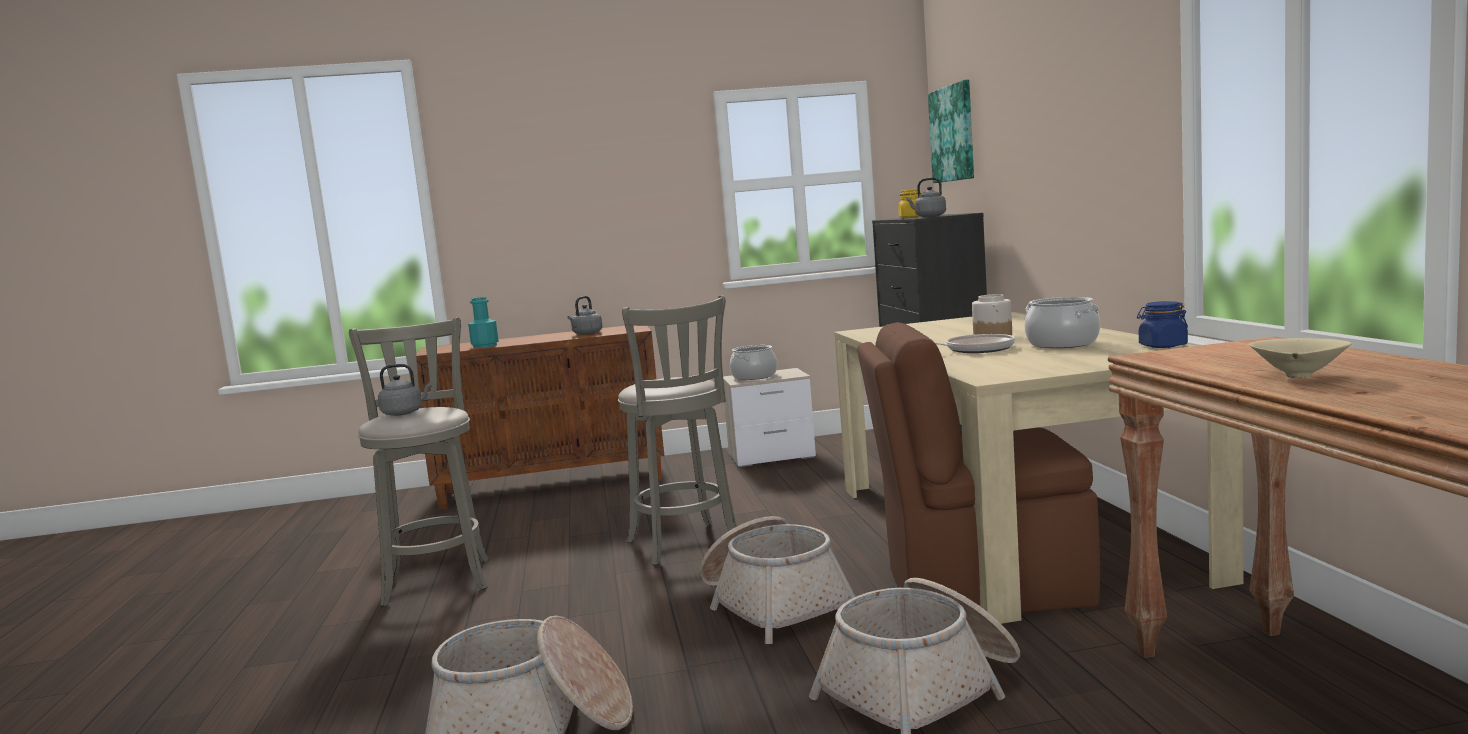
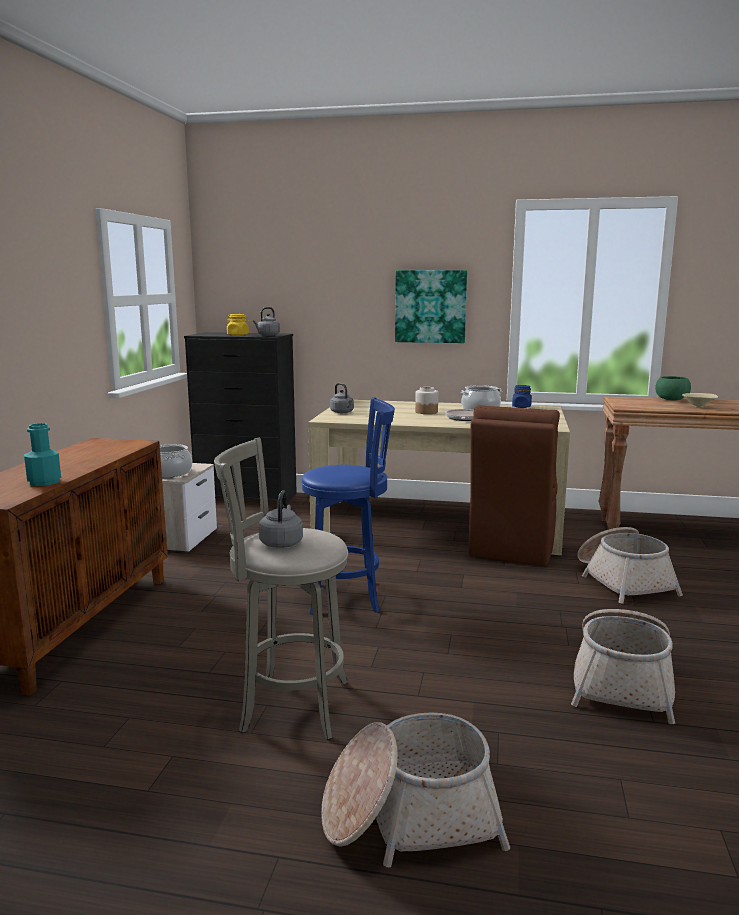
camera: 70 degrees left, 5 degrees up
(586, 334) = (98, 453): grey kettle -> grey kettle (342, 412)
(686, 545) = (349, 596): grey stool -> blue stool
(774, 604) = (490, 591): basket -> basket (409, 816)
(953, 133) = (239, 273): picture -> picture (430, 306)
(1366, 357) = (671, 399): none -> green bowl

